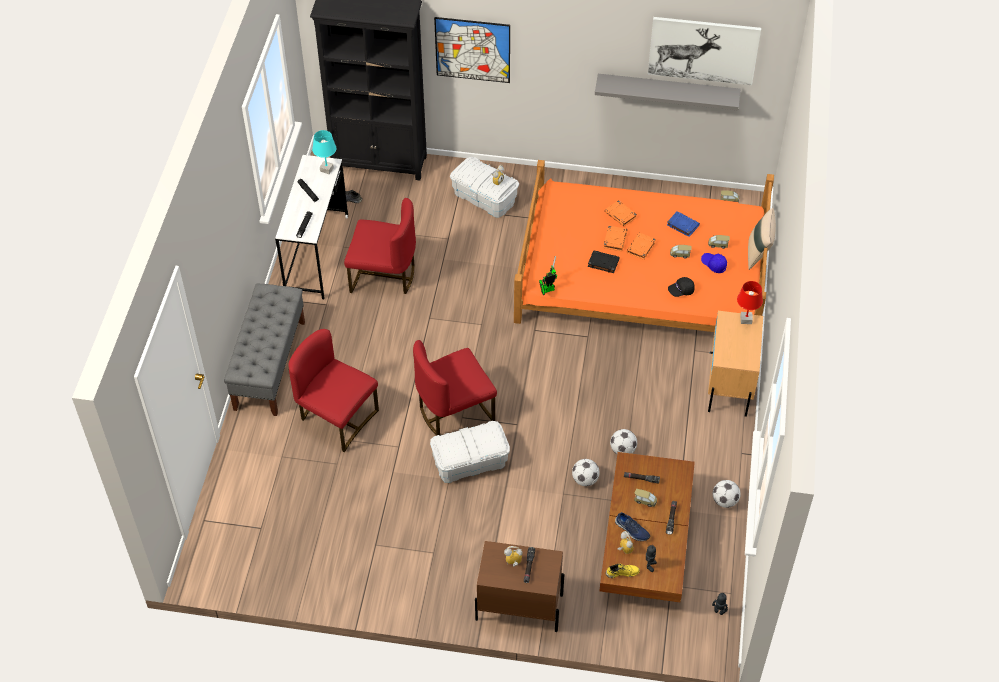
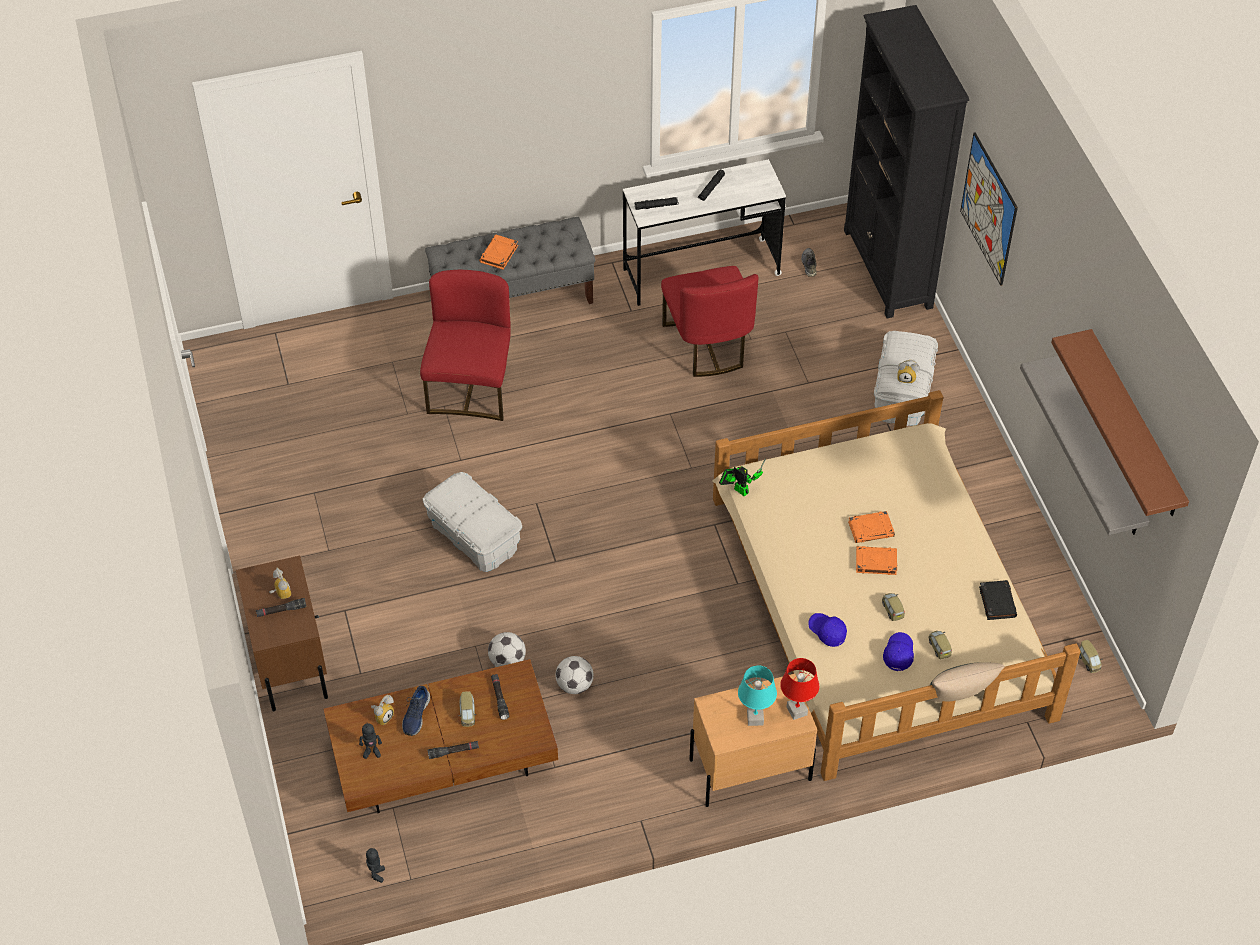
camera: 65 degrees right, 0 degrees up
(327, 169) = (759, 189): turquoise table lamp -> turquoise table lamp (755, 718)
(454, 411) = (541, 492): red chair -> none
(603, 263) = (821, 530): black book -> black book (997, 601)
(621, 215) = (920, 521): orange book -> orange book (499, 254)
(622, 572) = (348, 726): yellow shoe -> none
(640, 275) = (878, 604): orange bed -> beige bed
(681, 291) = (827, 632): black cap -> blue cap
(682, 225) = (948, 595): blue book -> none
(703, 50) = (1135, 426): picture -> brown shelf
(724, 501) = (552, 826): football -> none

